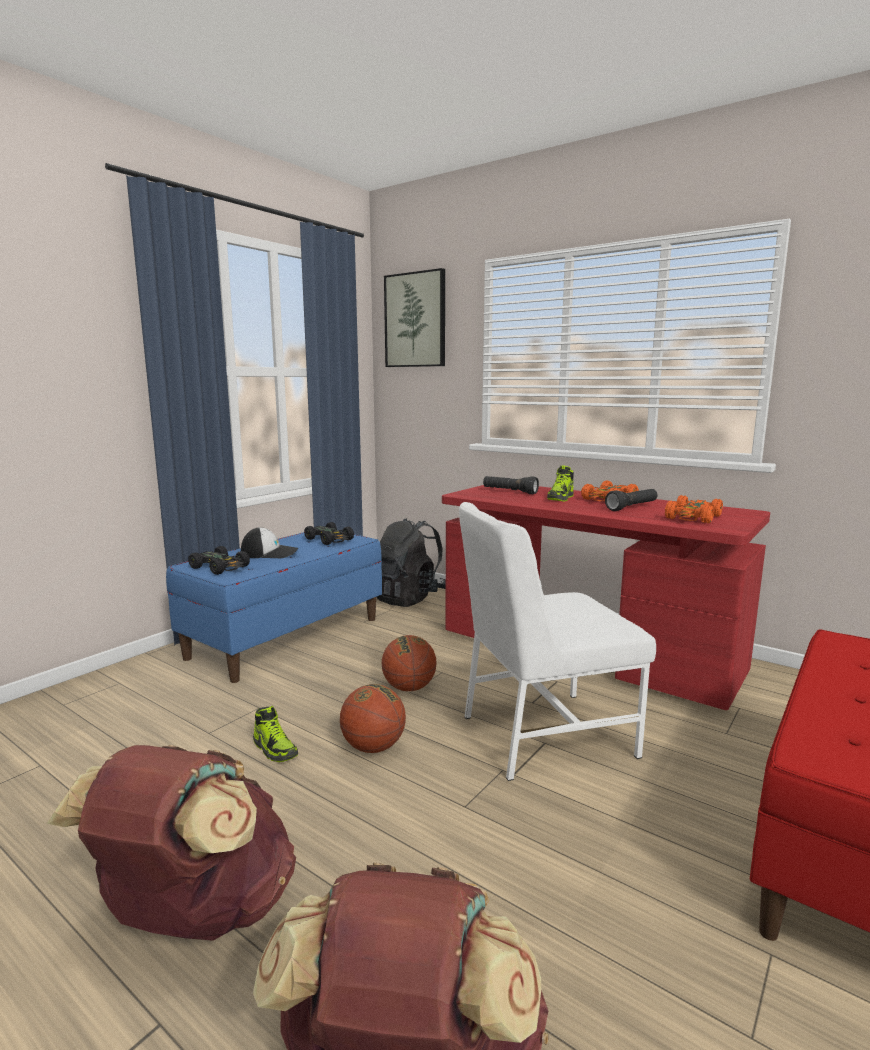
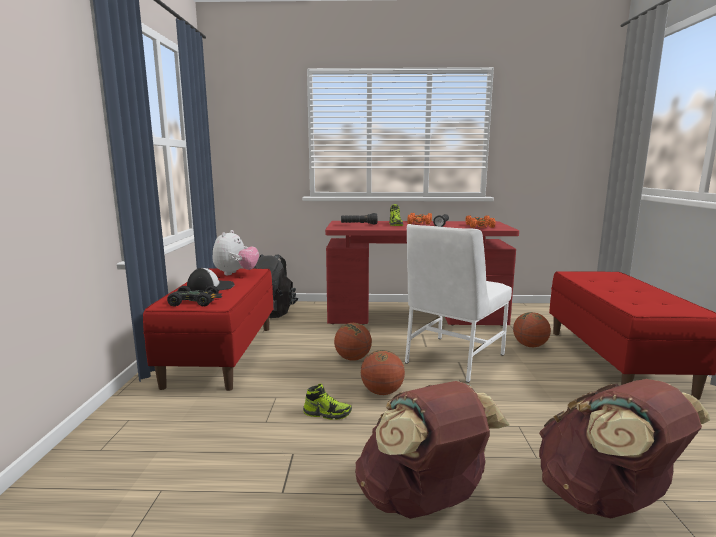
camera: 35 degrees left, 0 degrees up
(286, 637) = (221, 354): blue bench -> red bench
(330, 540) = (236, 273): black toy car -> plush toy
(415, 320) = (247, 107): picture -> none
(717, 759) = (530, 346): none -> basketball

